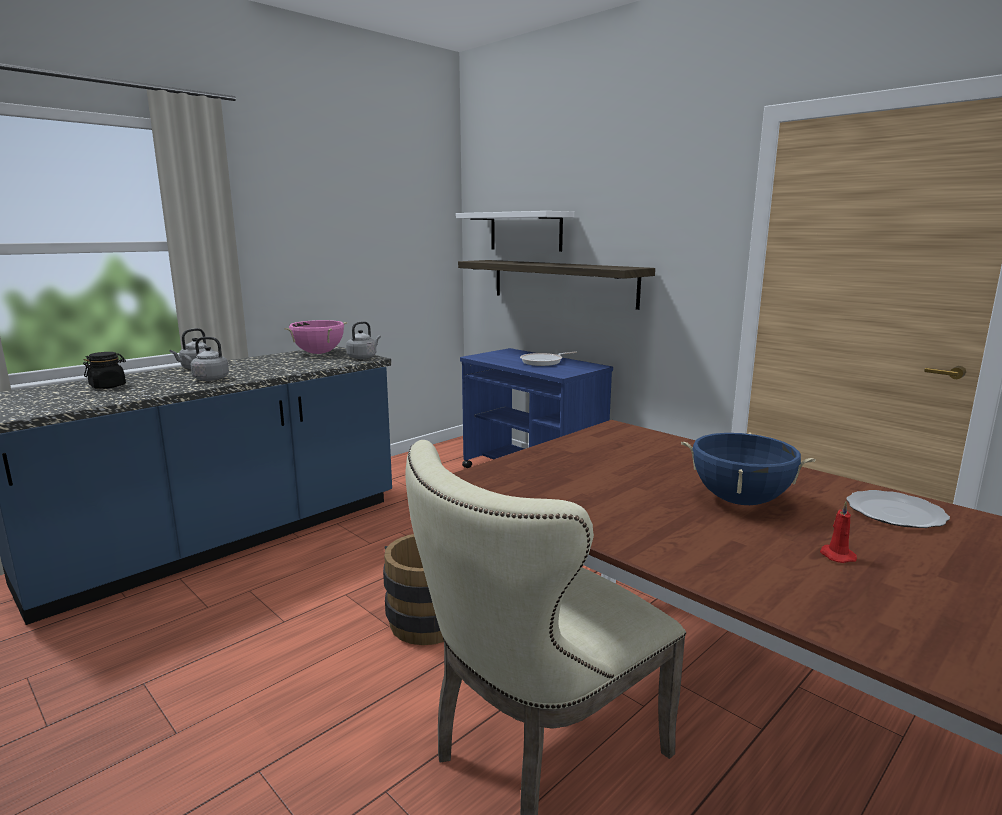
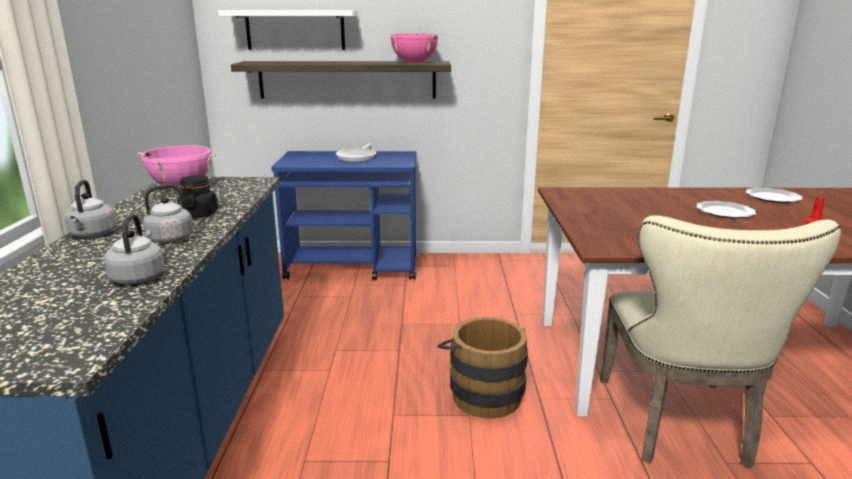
camera: 45 degrees left, 5 degrees up
(108, 386) = (58, 285): black jar -> black jar (199, 214)
(363, 357) = (248, 181): grey kettle -> grey kettle (139, 277)
(603, 267) = (414, 62): none -> pink cooking pot
(740, 501) = (724, 212): blue cooking pot -> plate

